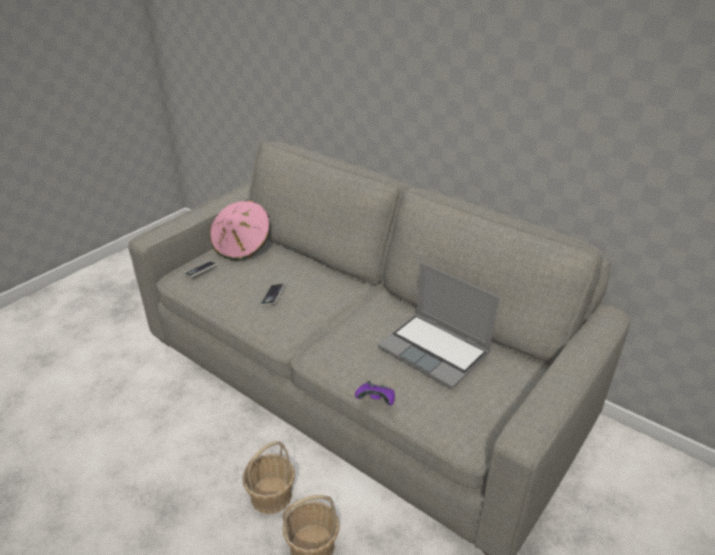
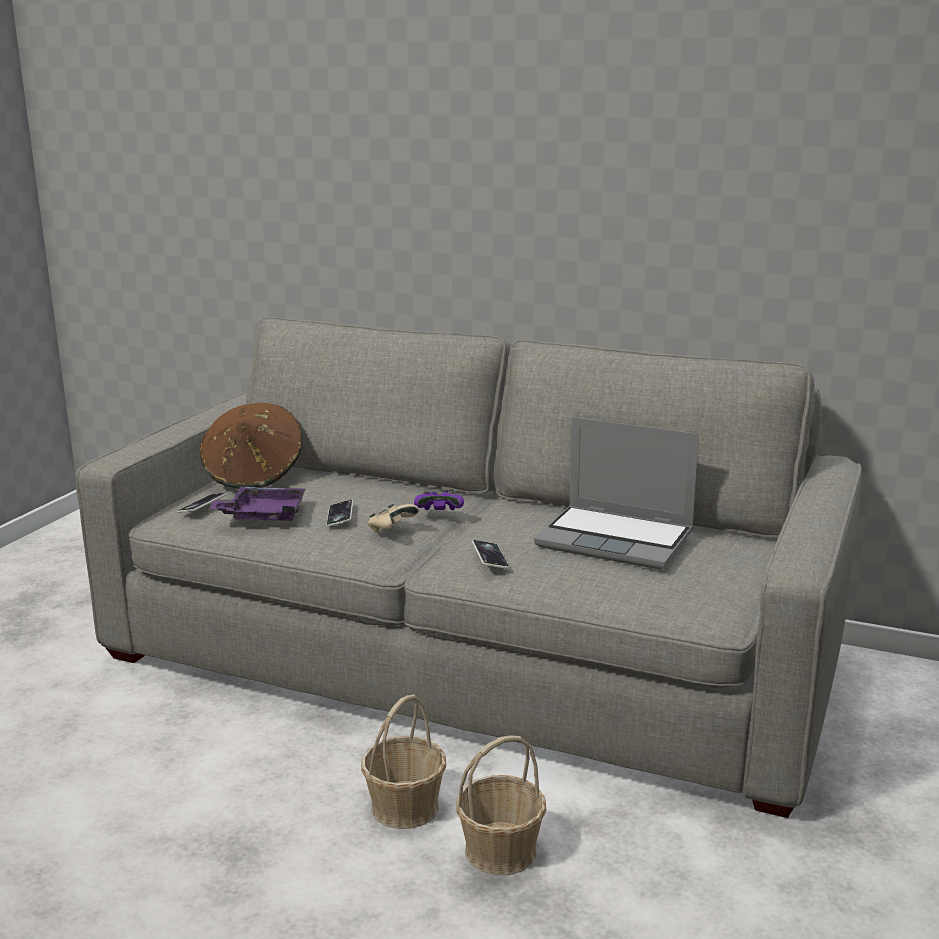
camera: 15 degrees left, 15 degrees down
(229, 287) = (263, 515): none -> purple tray
(242, 247) = (254, 475): pink hat -> brown hat
(298, 314) = (392, 530): none -> beige game controller
(345, 354) = (490, 558): none -> phone
(376, 400) = (563, 596): purple game controller -> purple game controller (439, 513)

